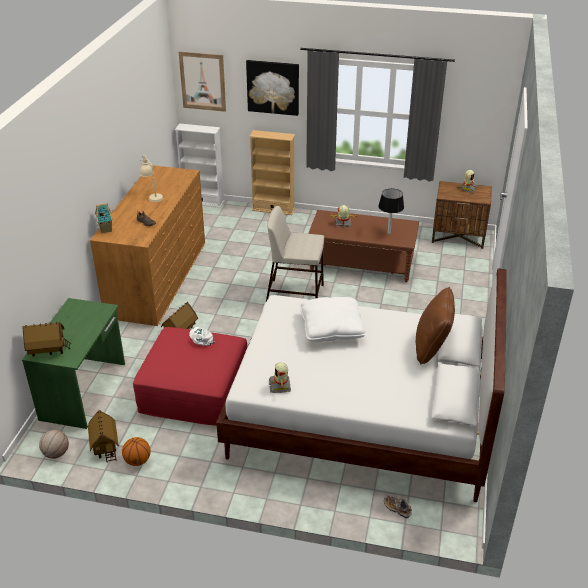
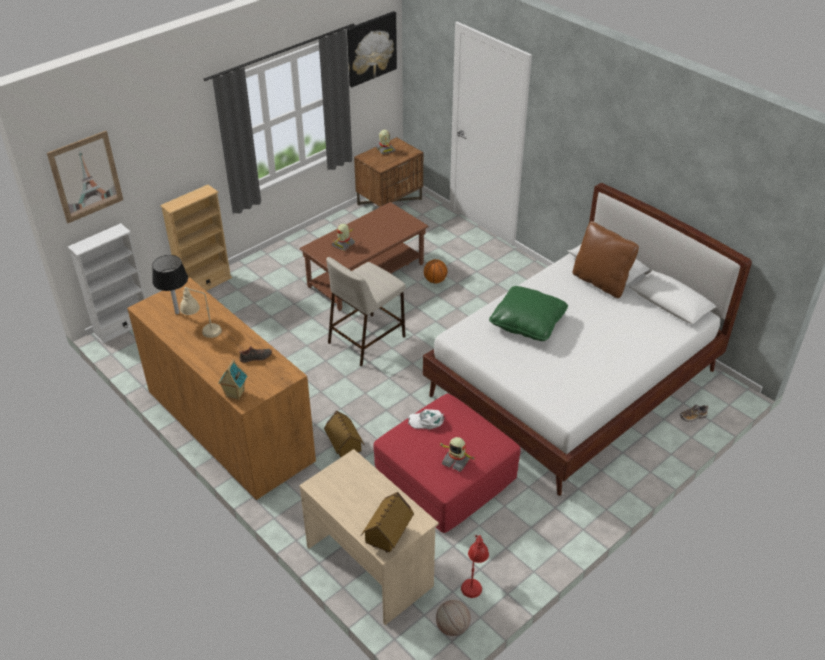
camera: 55 degrees left, 5 degrees up
(85, 391) = (370, 565): green desk -> beige desk
(105, 446) = (473, 580): toy house -> red table lamp
(138, 461) = (514, 562): basketball -> basketball (435, 280)
(273, 87) = (173, 141): picture -> picture (371, 48)
(280, 385) = (580, 389): toy robot -> toy robot (456, 461)
(331, 328) = (527, 323): white pillow -> green pillow
(388, 233) = (390, 227): black table lamp -> black table lamp (177, 312)

